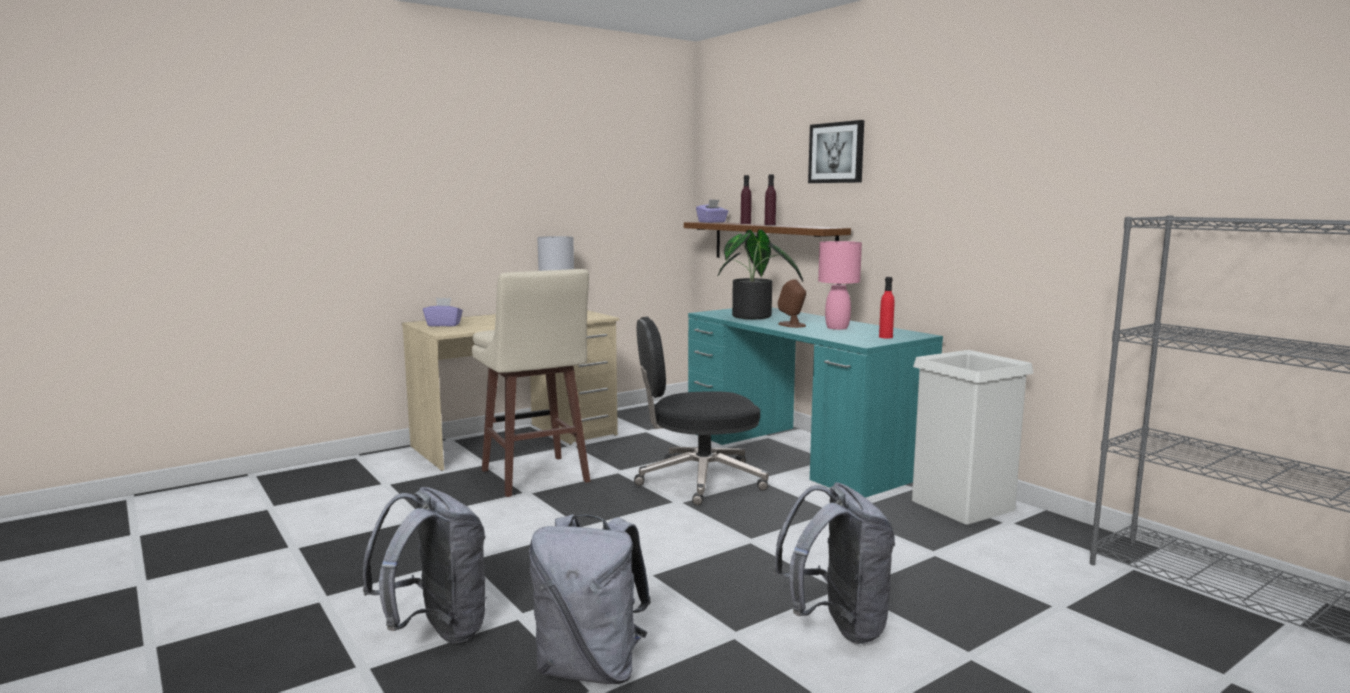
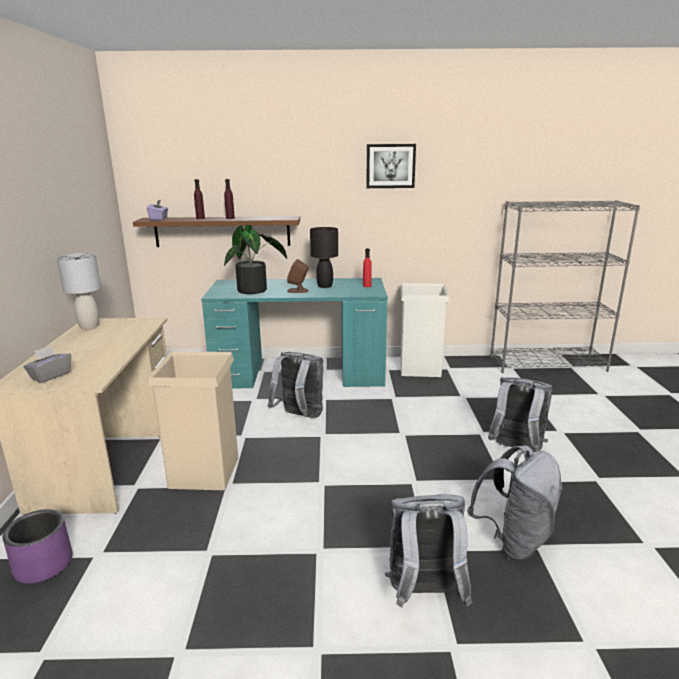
camera: 55 degrees left, 10 degrees up
(361, 474) = (44, 565): none -> purple planter
(444, 325) = (50, 376): purple tissue box -> grey tissue box
(535, 477) = (204, 472): beige stool -> beige trash can
(698, 480) = (299, 416): black office chair -> grey backpack
(837, 153) = (282, 162): picture -> picture (390, 166)
(837, 328) = (325, 286): pink table lamp -> black table lamp

